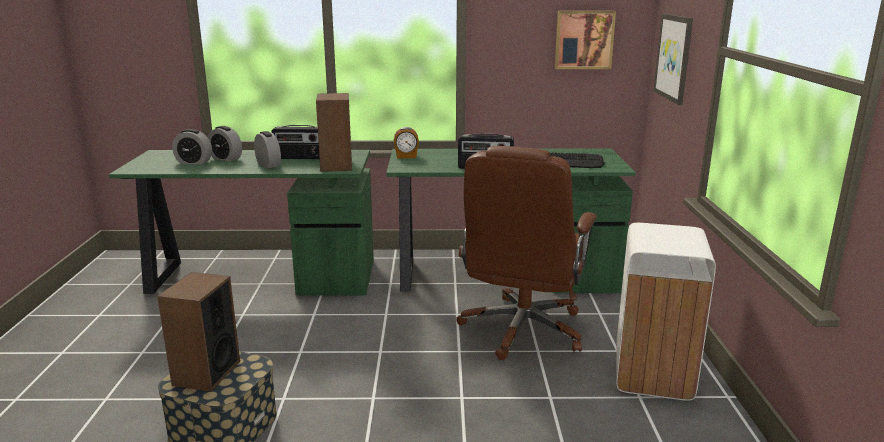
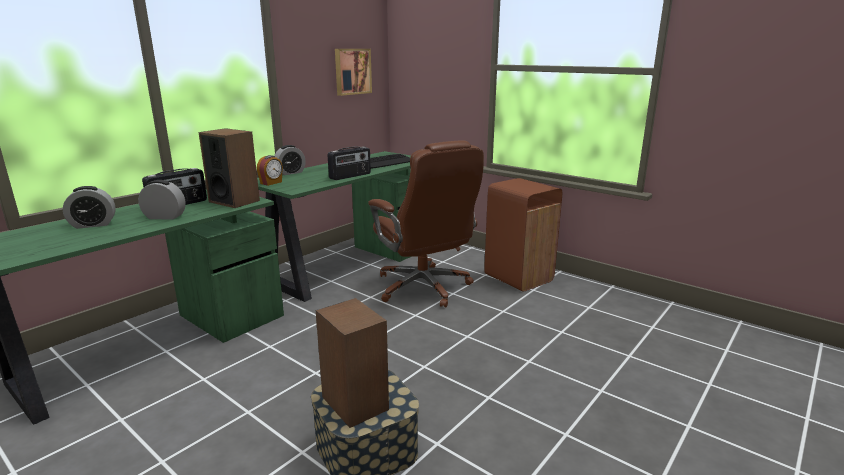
camera: 50 degrees left, 0 degrees up
(194, 162) = (62, 237): alarm clock -> alarm clock (290, 173)
(654, 374) = (518, 277): white trash can -> brown trash can
(674, 57) = (427, 79): picture -> none

